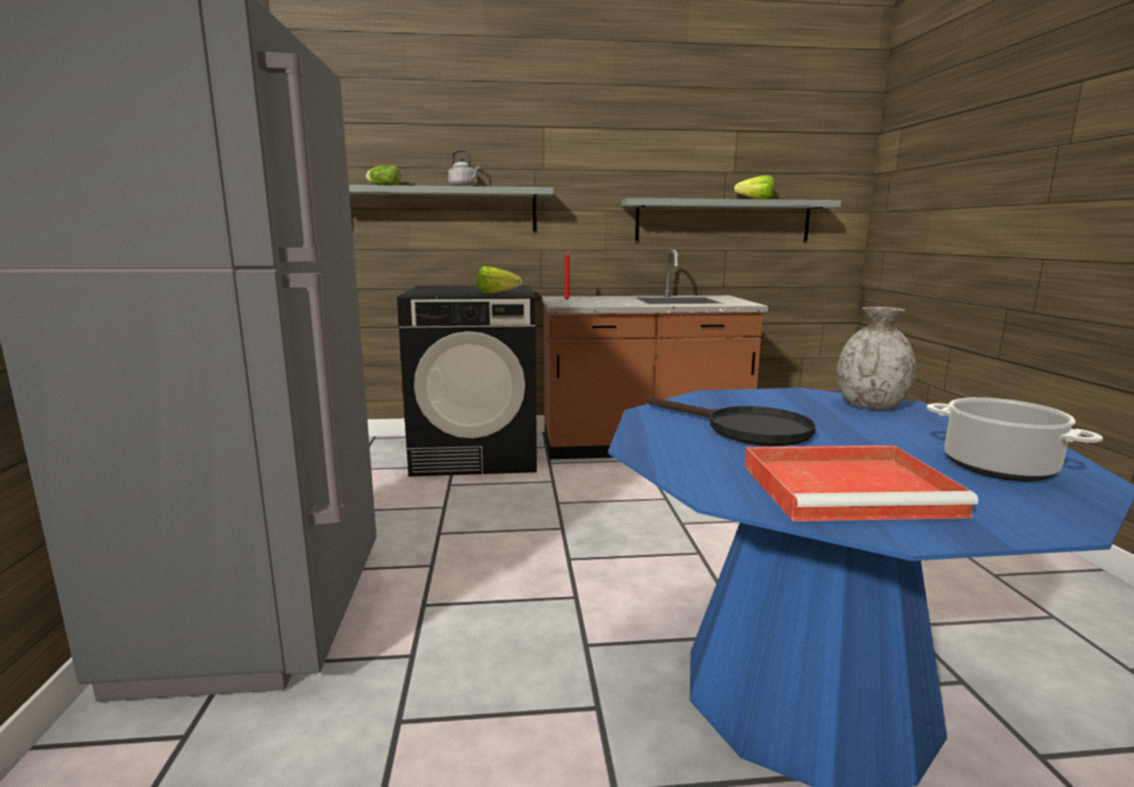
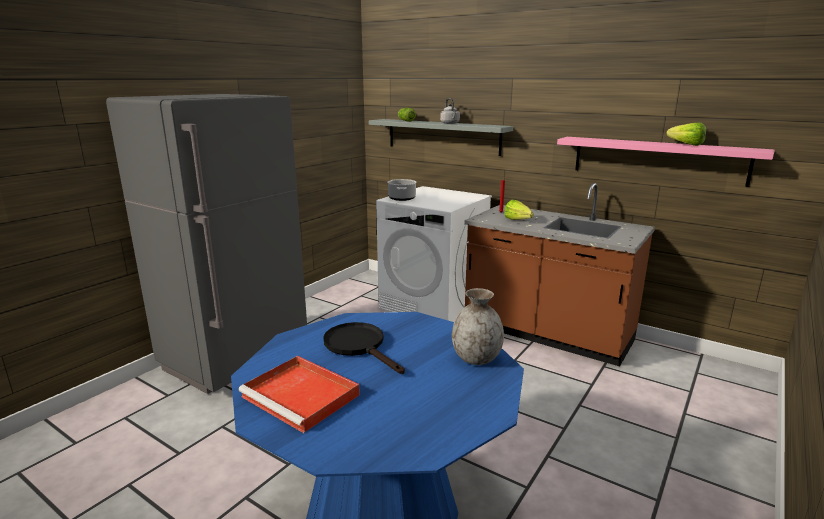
camera: 40 degrees right, 5 degrees up
(476, 454) = (433, 305): black washing machine -> white washing machine
(500, 294) = (436, 206): lettuce -> lettuce (519, 221)
(723, 221) = (657, 160): grey shelf -> pink shelf
(744, 429) = (359, 346): black frying pan -> black frying pan turned 150 degrees clockwise
(996, 467) = (404, 422): cooking pot -> cooking pot (401, 198)

